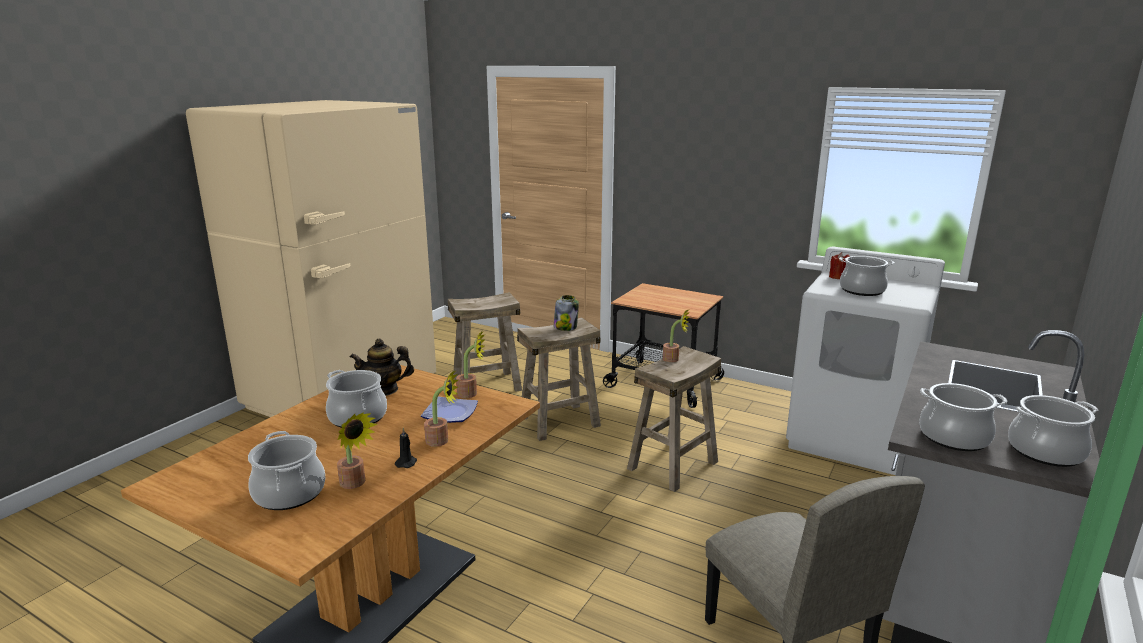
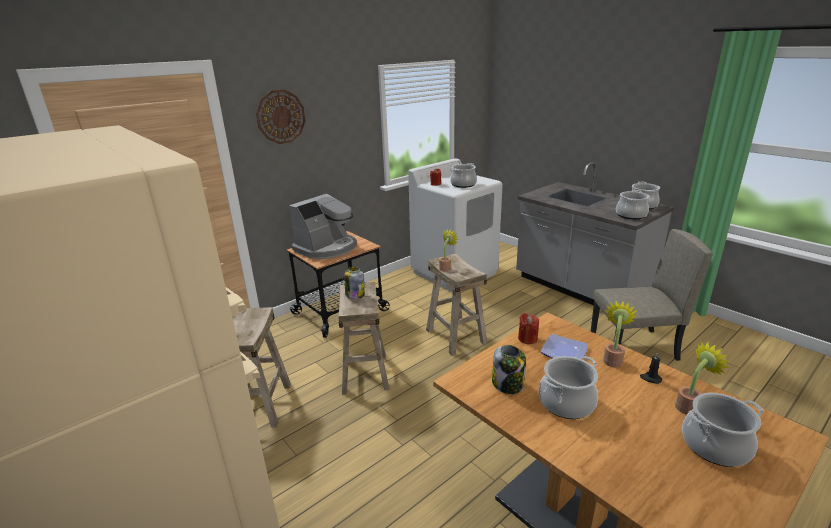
camera: 70 degrees left, 5 degrees up
(384, 390) = (508, 384): teapot -> jar
(471, 393) = (527, 338): potted plant -> red candle
(663, 296) = (327, 248): none -> coffee machine
(672, 134) = (281, 117): none -> wall clock

